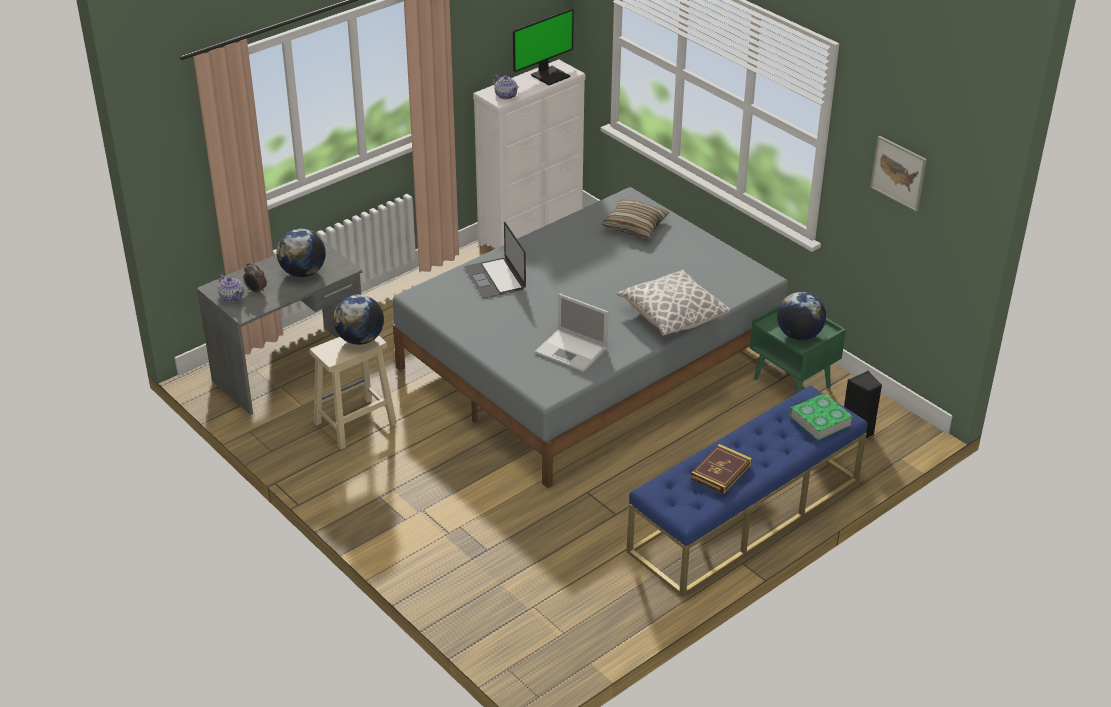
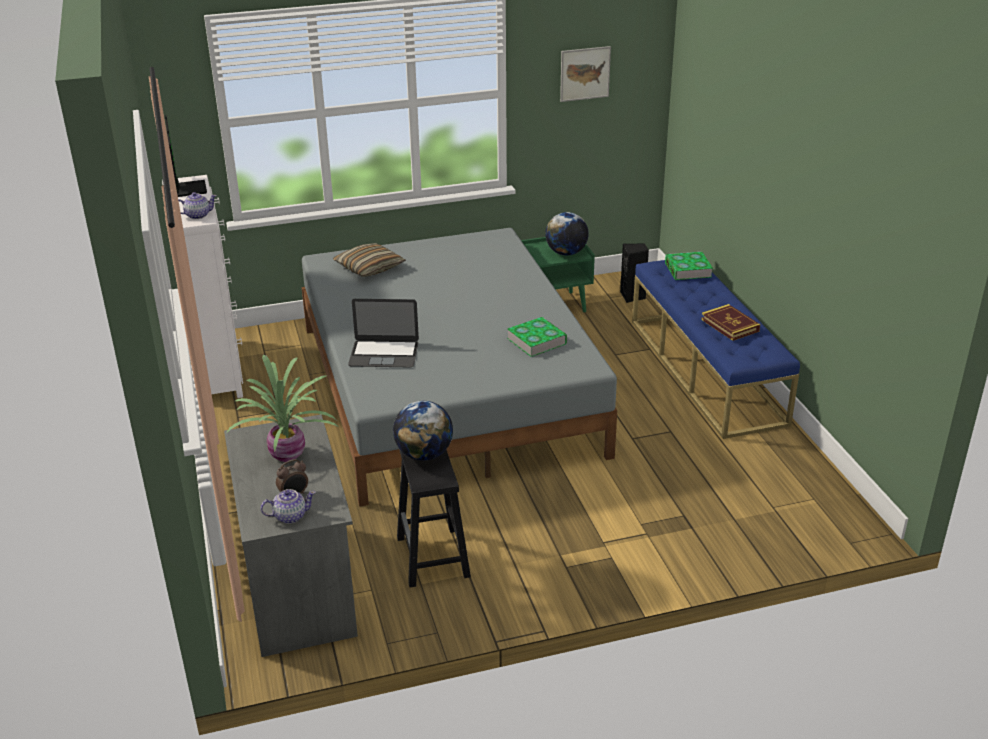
camera: 65 degrees left, 5 degrees down
(303, 273) = (289, 454): globe -> potted plant
(354, 424) = (433, 557): beige stool -> black stool
(572, 351) = (536, 341): laptop -> book
(672, 316) = (522, 284): pillow -> none

